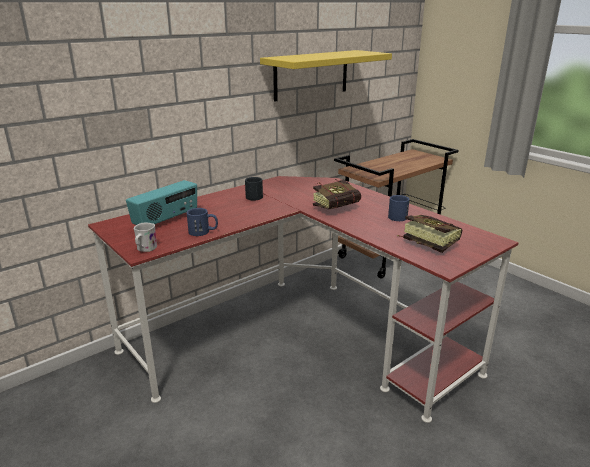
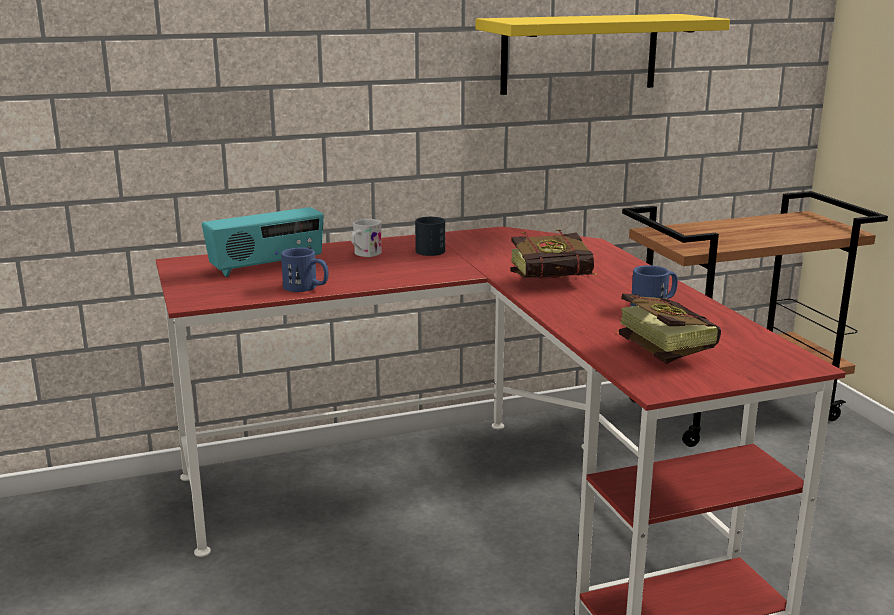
camera: 20 degrees right, 5 degrees down
(145, 249) = (203, 298): white mug -> white mug (364, 254)

